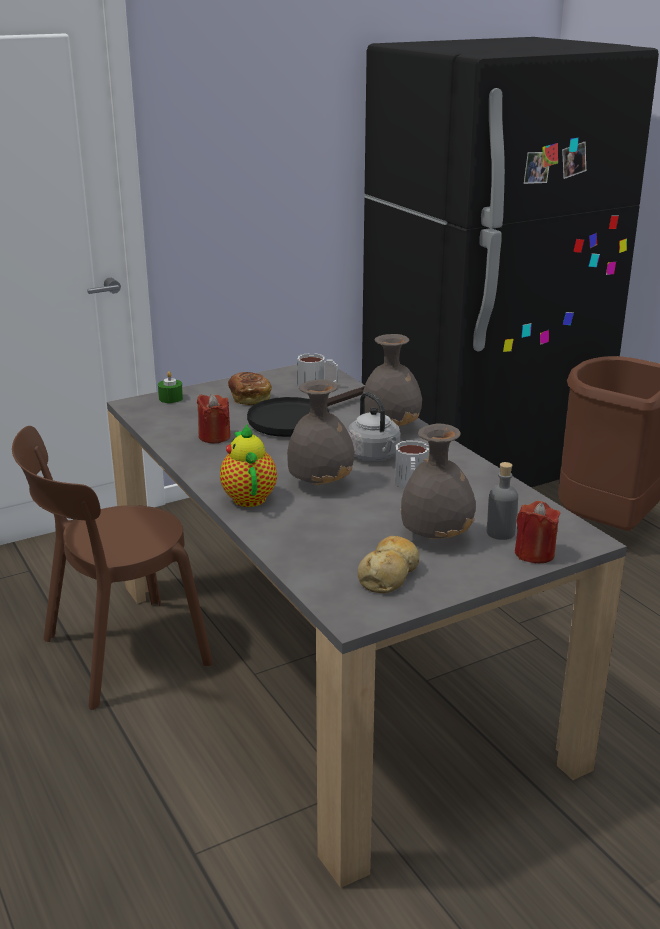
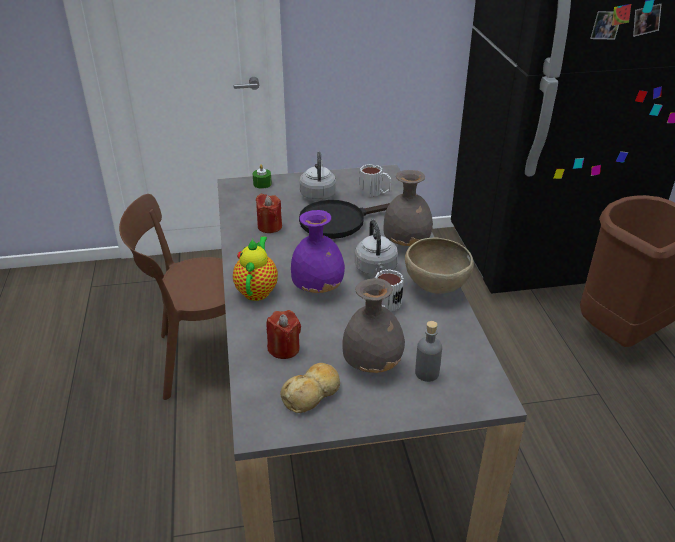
camera: 20 degrees right, 10 degrees up
(250, 398) = (318, 194): bread -> grey kettle
(321, 482) = (319, 288): grey vase -> purple vase
(454, 461) = (435, 288): none -> brown bowl
(534, 553) = (441, 402): red candle -> red candle (284, 348)

